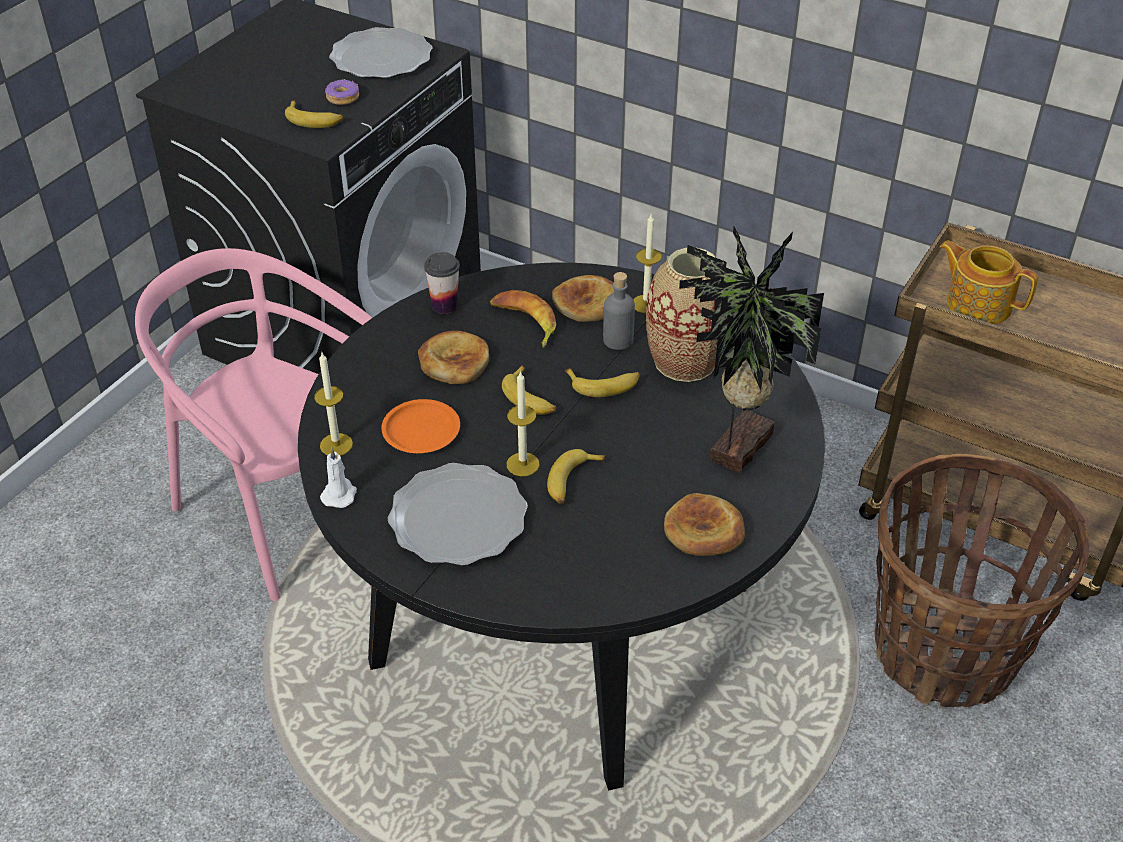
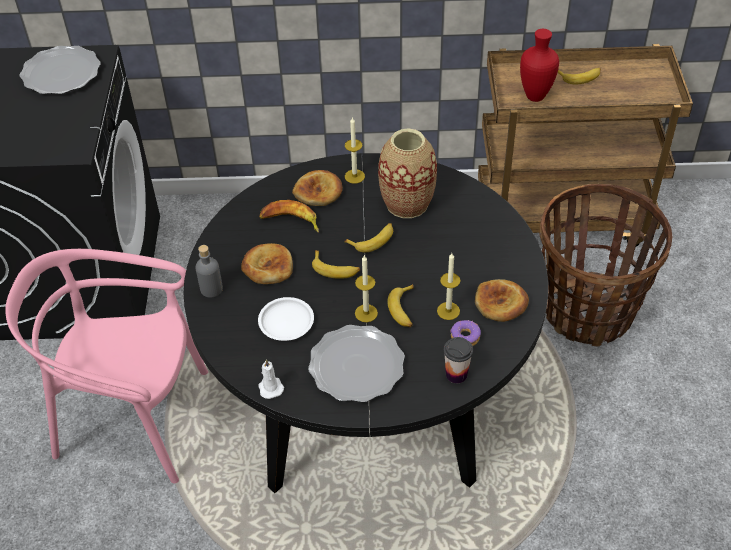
camera: 30 degrees left, 5 degrees up
(314, 120) = (54, 138): banana -> banana (580, 77)
(336, 445) = (240, 356): candle -> candle (448, 311)
(342, 98) = (60, 113): donut -> donut (465, 337)
(421, 430) = (286, 321): orange plate -> white plate
(444, 305) = (229, 232): cup -> cup (456, 374)
(618, 340) = (357, 207): grey bottle -> grey bottle (211, 289)
(736, 446) = (477, 243): potted plant -> none
(978, 304) = (536, 96): teapot -> red vase

